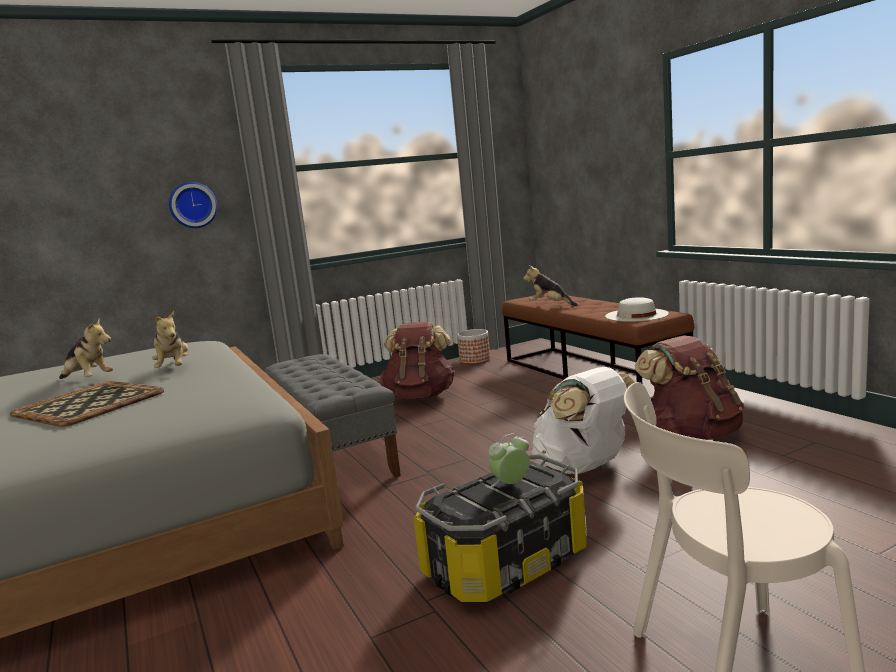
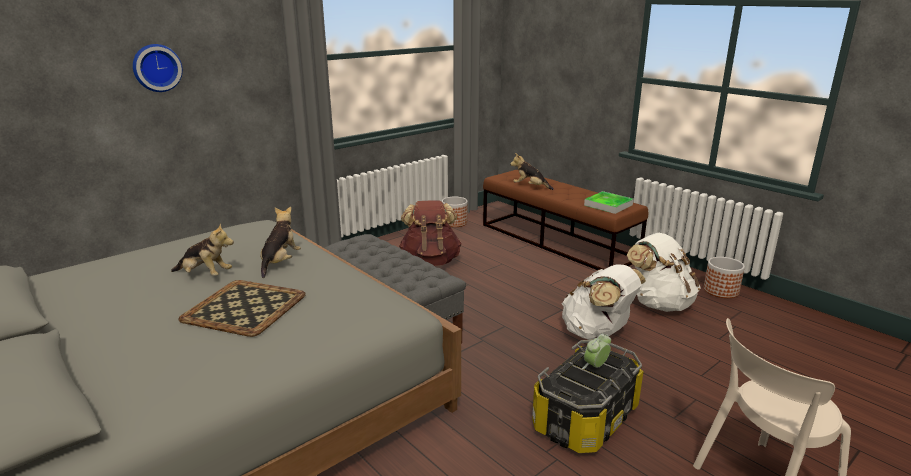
camera: 15 degrees left, 10 degrees up
(174, 368) = (280, 262): plush toy -> plush toy turned 135 degrees counterclockwise
(193, 205) = (236, 91): wall clock -> wall clock (156, 67)
(636, 315) = (608, 205): white hat -> tray
(693, 434) = (659, 304): brown backpack -> white backpack
(794, 419) = (720, 291): none -> planter

